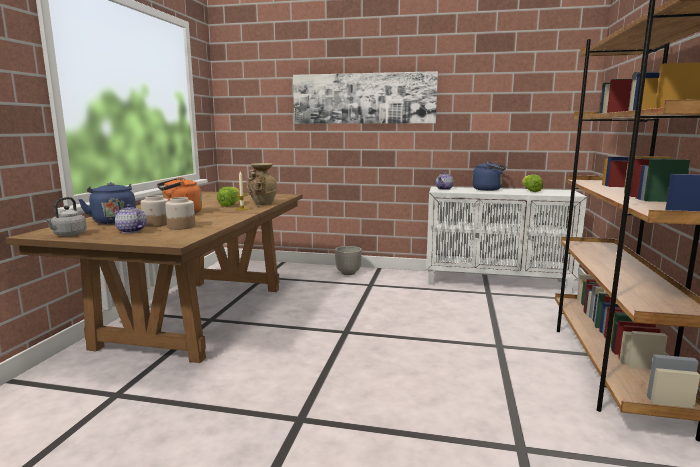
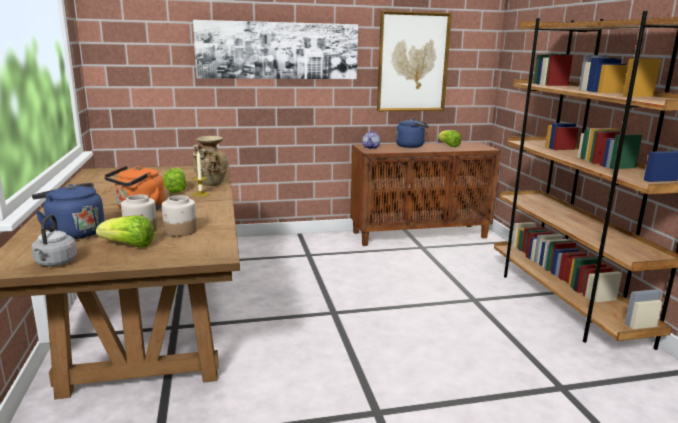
camera: 25 degrees left, 5 degrees up
(130, 231) = (129, 246): teapot -> lettuce
(348, 273) = (273, 244): planter -> none
(496, 106) = (412, 62): none -> picture
(497, 282) = (420, 234): white cabinet -> brown cabinet

